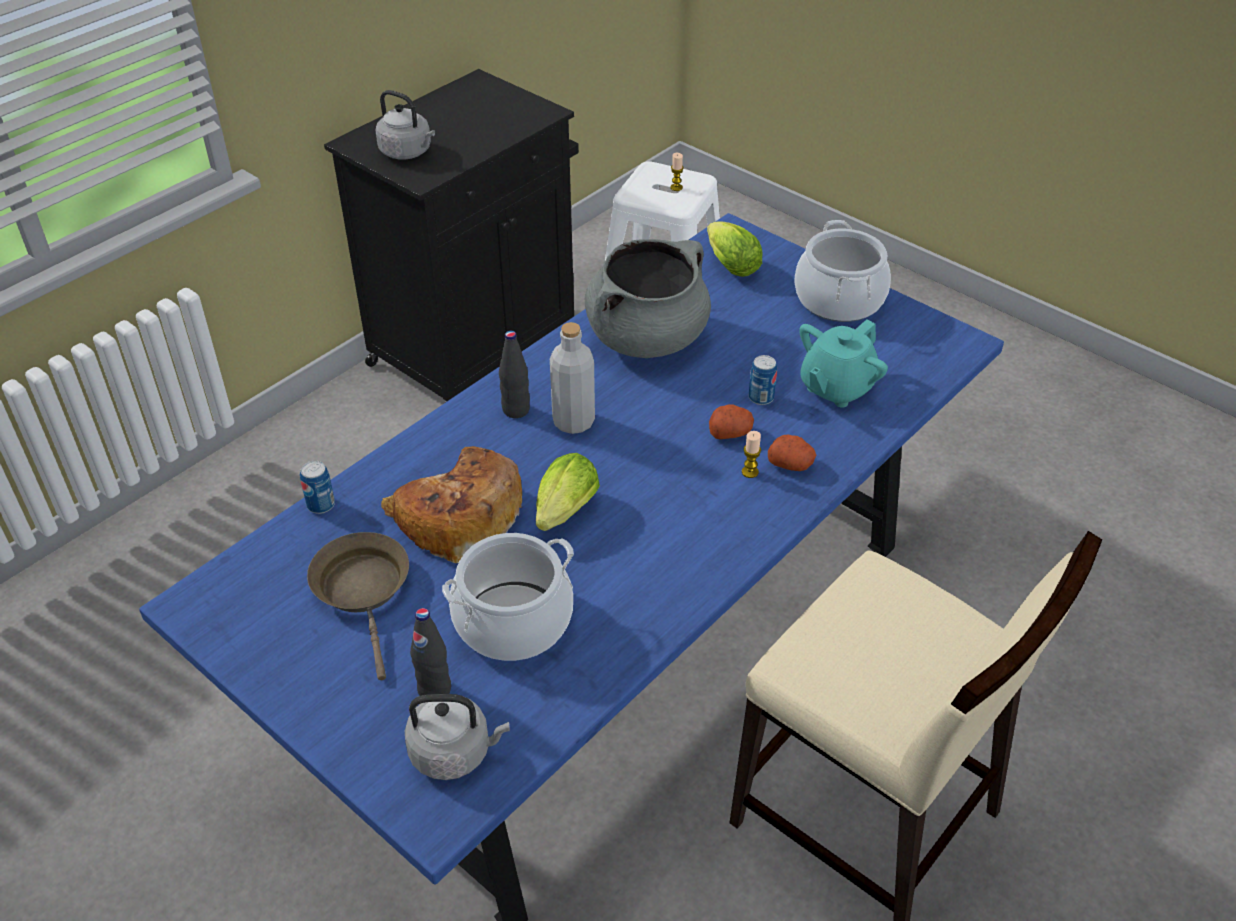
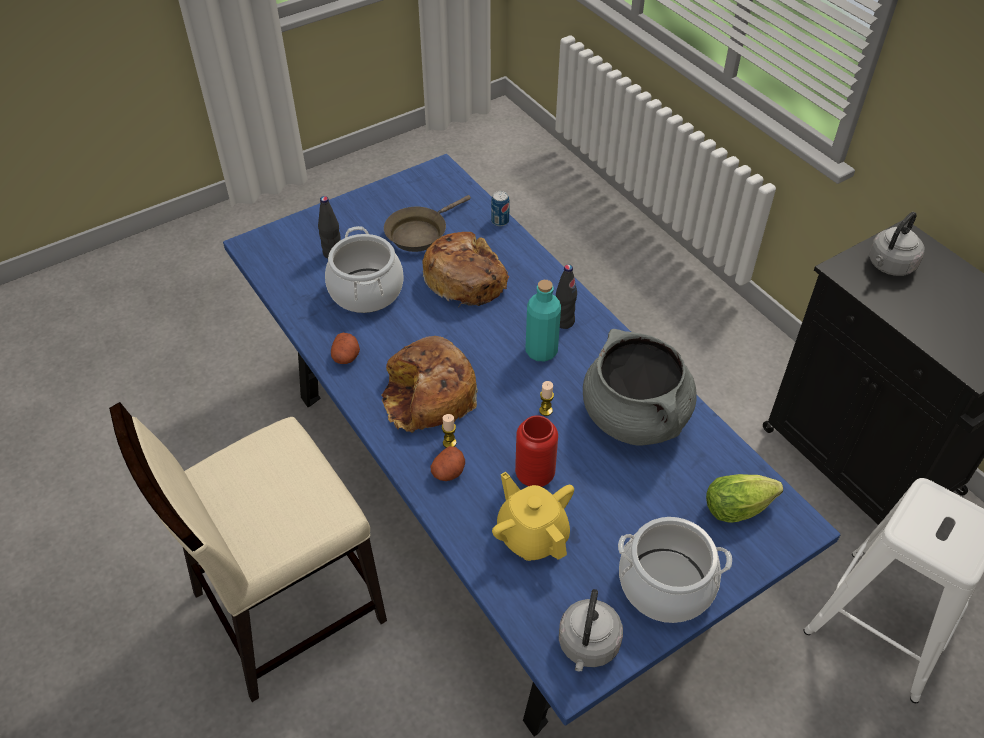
camera: 105 degrees right, 5 degrees up
(364, 591) = (419, 233): brown frying pan -> brown frying pan turned 135 degrees clockwise
(455, 752) = (287, 256): grey kettle -> grey kettle (588, 646)
(563, 515) = (446, 328): lettuce -> none
(573, 421) = (541, 351): grey bottle -> turquoise bottle
(676, 187) = (946, 538): candle -> candle (545, 410)
(688, 506) = (428, 397): none -> bread
(730, 432) = (498, 442): potato -> potato (346, 356)
(761, 397) = (534, 475): can -> red vase
(836, 387) = (532, 535): turquoise teapot -> yellow teapot

